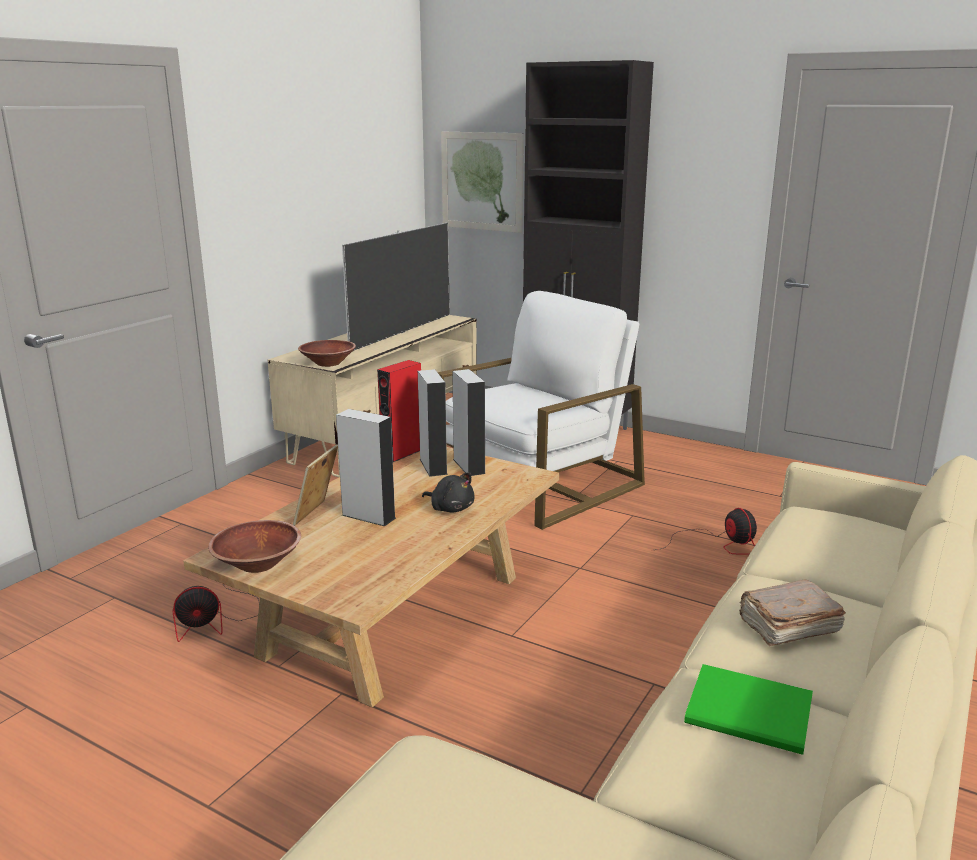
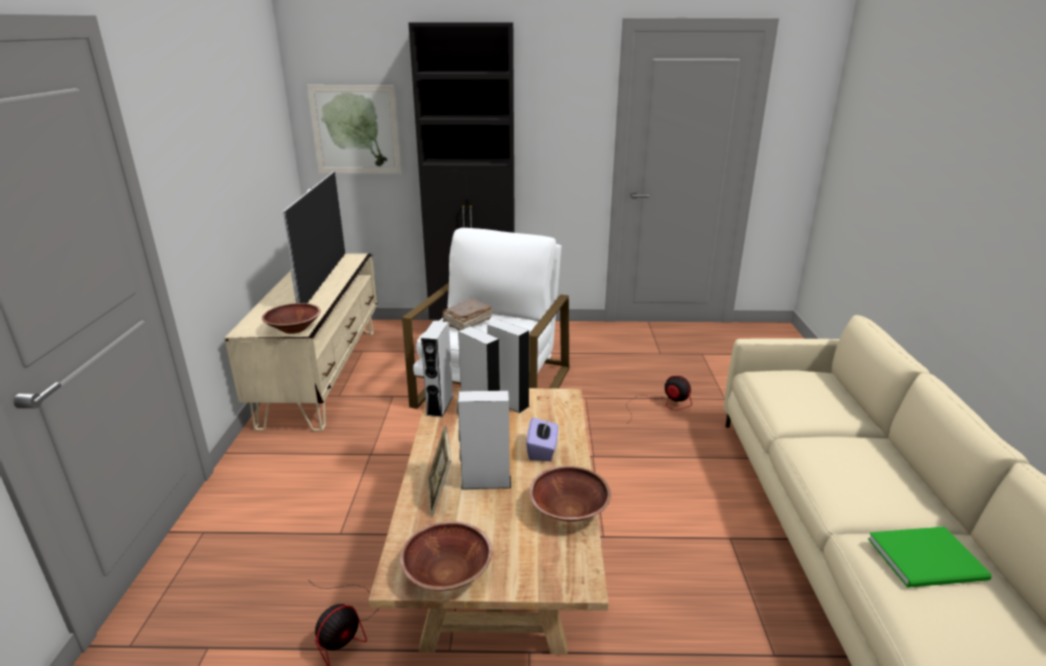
camera: 30 degrees left, 5 degrees up
(402, 453) = (440, 405): red speaker -> grey speaker
(414, 556) = (569, 510): none -> brown bowl
(450, 508) = (542, 450): black plush toy -> purple tissue box
(787, 627) = (863, 477): brown book -> brown book (466, 322)

